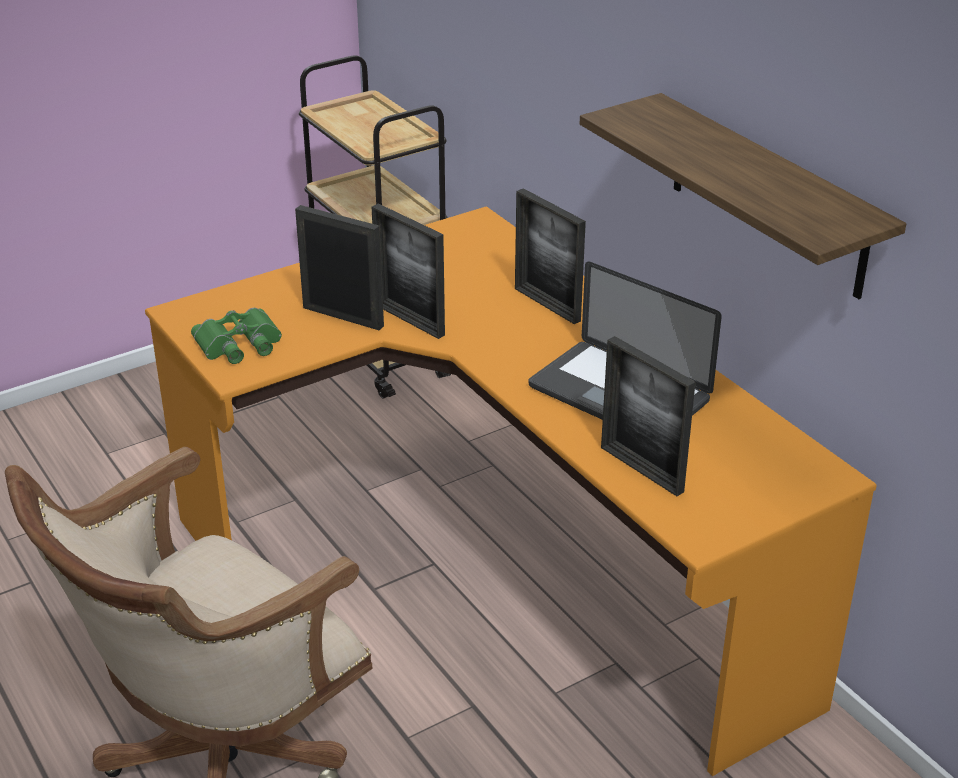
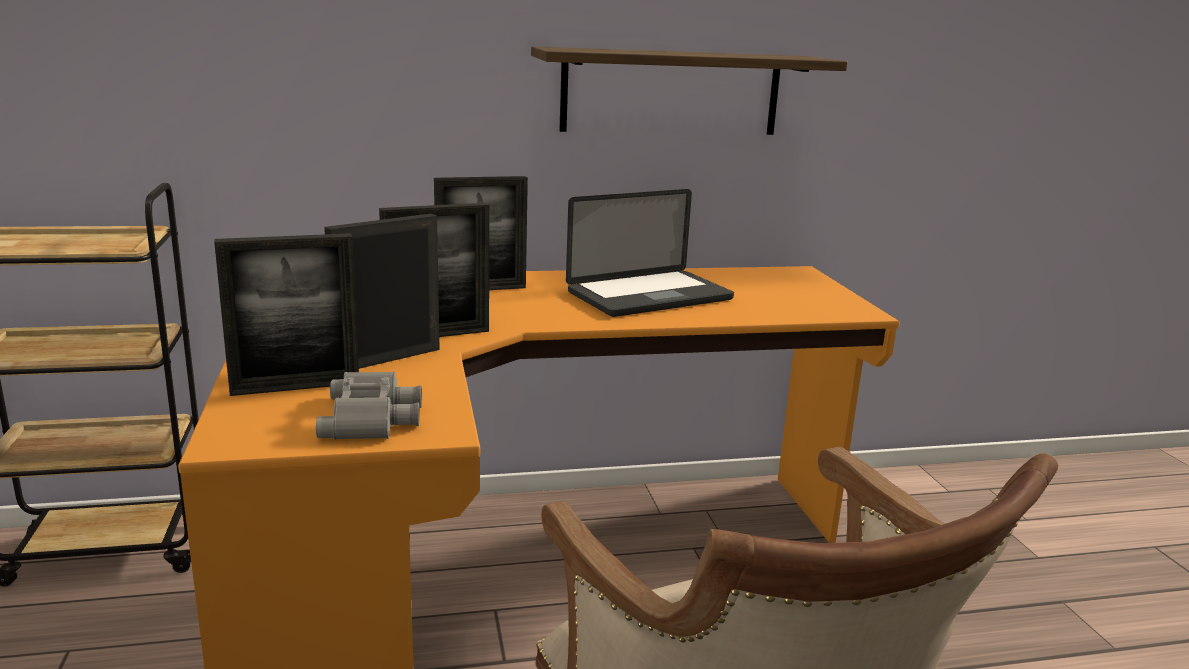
camera: 70 degrees left, 15 degrees down
(239, 344) = (374, 417): green binoculars -> grey binoculars
(641, 469) = (763, 310): picture frame -> picture frame (295, 387)

